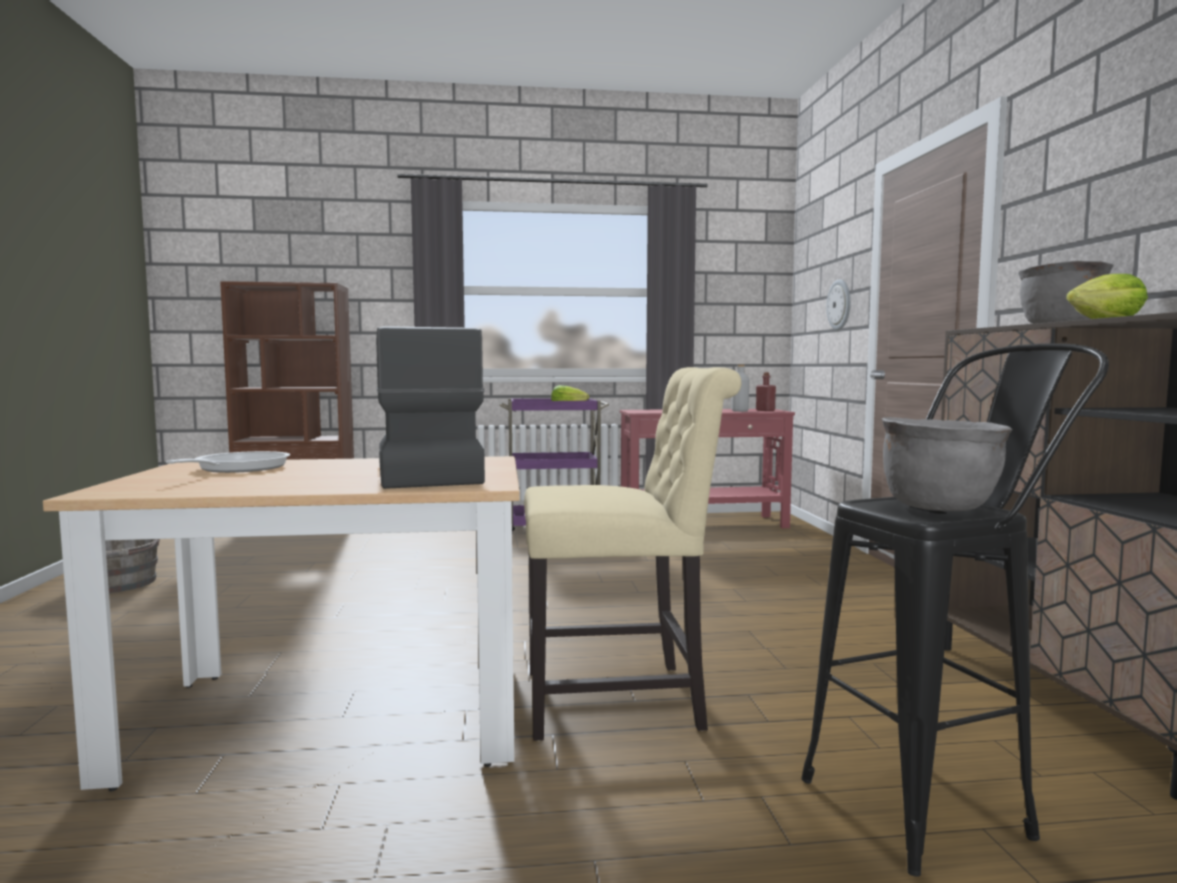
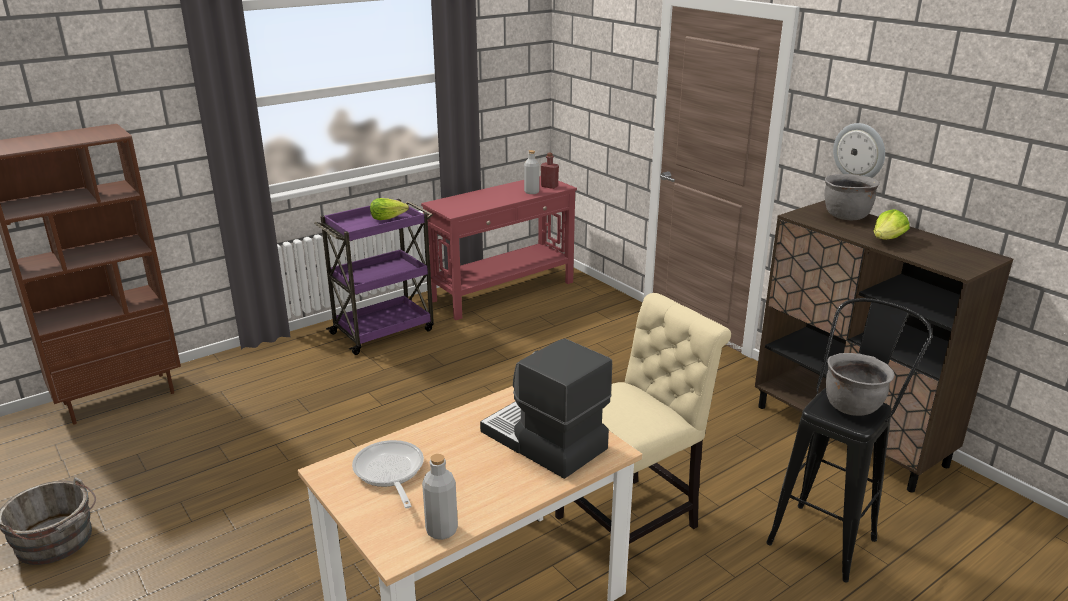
camera: 30 degrees left, 20 degrees up
(177, 490) = (441, 530): none -> grey bottle
(840, 305) = (618, 98): wall clock -> wall clock (859, 151)

